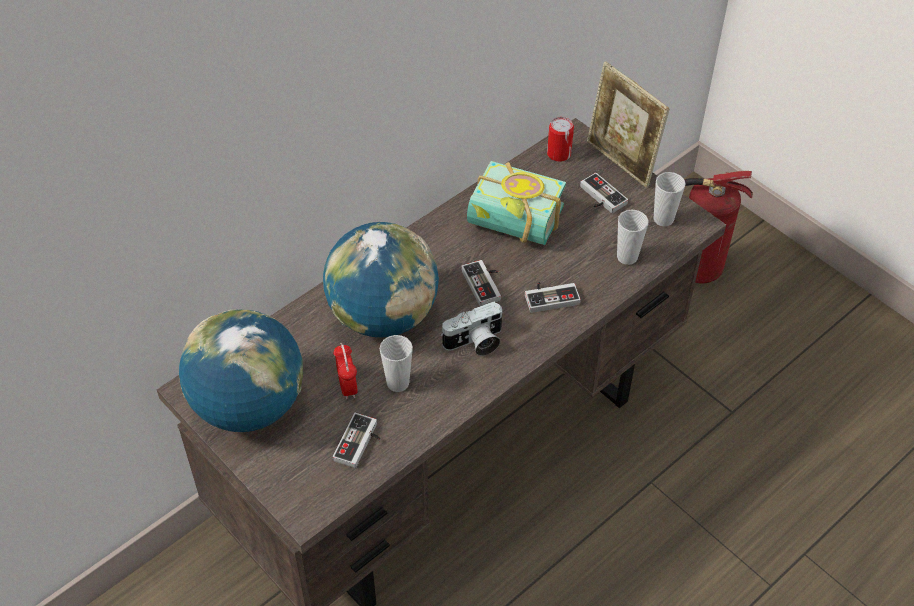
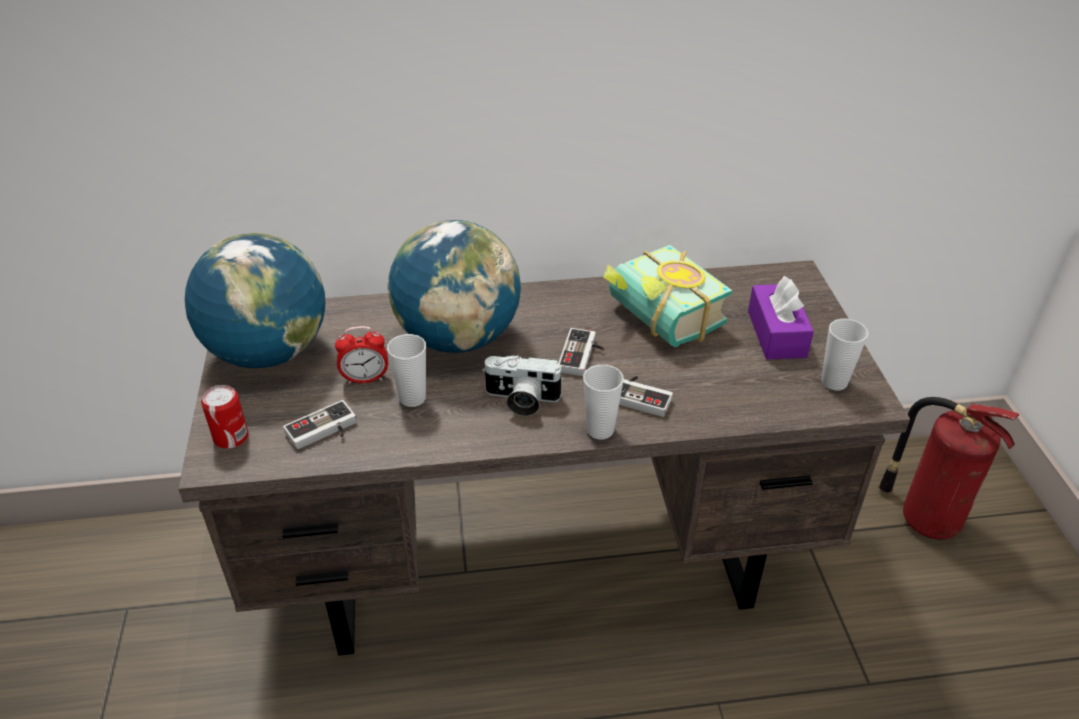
camera: 35 degrees right, 10 degrees down
(347, 387) = (365, 379): alarm clock -> alarm clock turned 60 degrees clockwise
(559, 154) = (766, 282): can -> can (231, 437)
(599, 197) = (776, 334): game controller -> purple tissue box
(620, 163) = (828, 314): picture frame -> none
(627, 257) = (759, 398): cup -> cup (600, 430)

